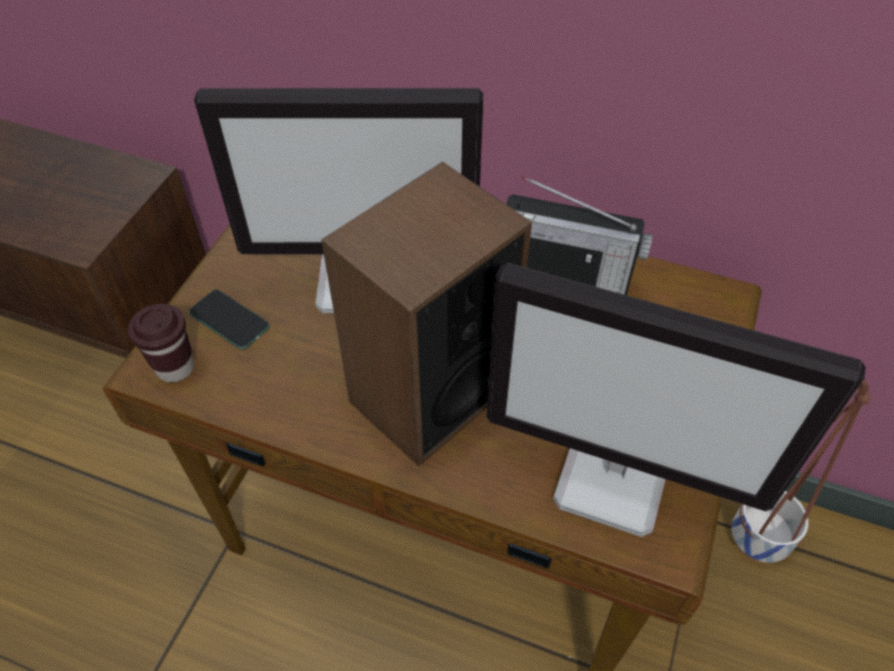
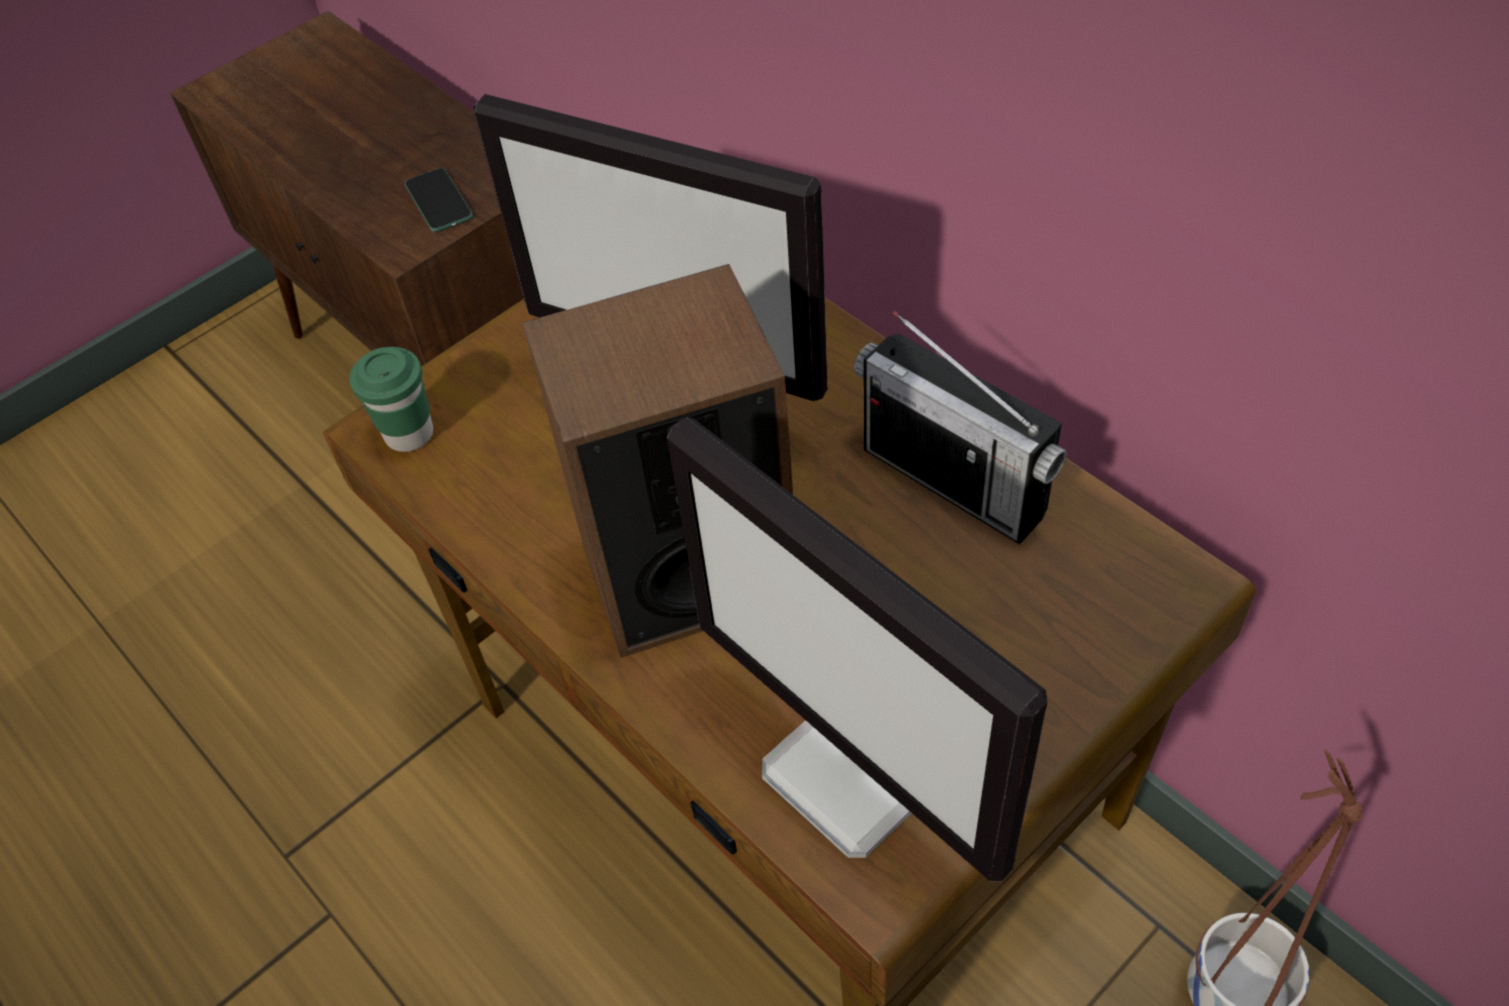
camera: 30 degrees right, 0 degrees up
(175, 367) = (409, 434): brown cup -> green cup
(229, 320) = (500, 395): phone -> phone (439, 202)

